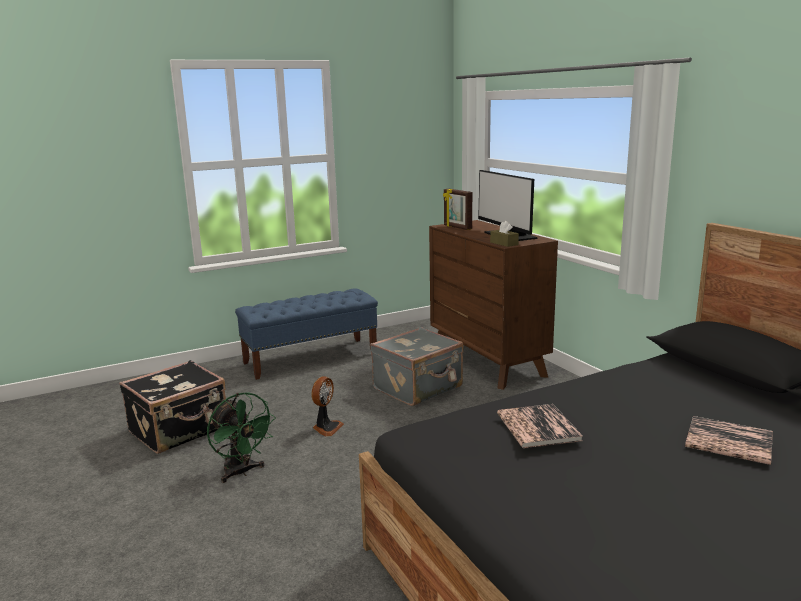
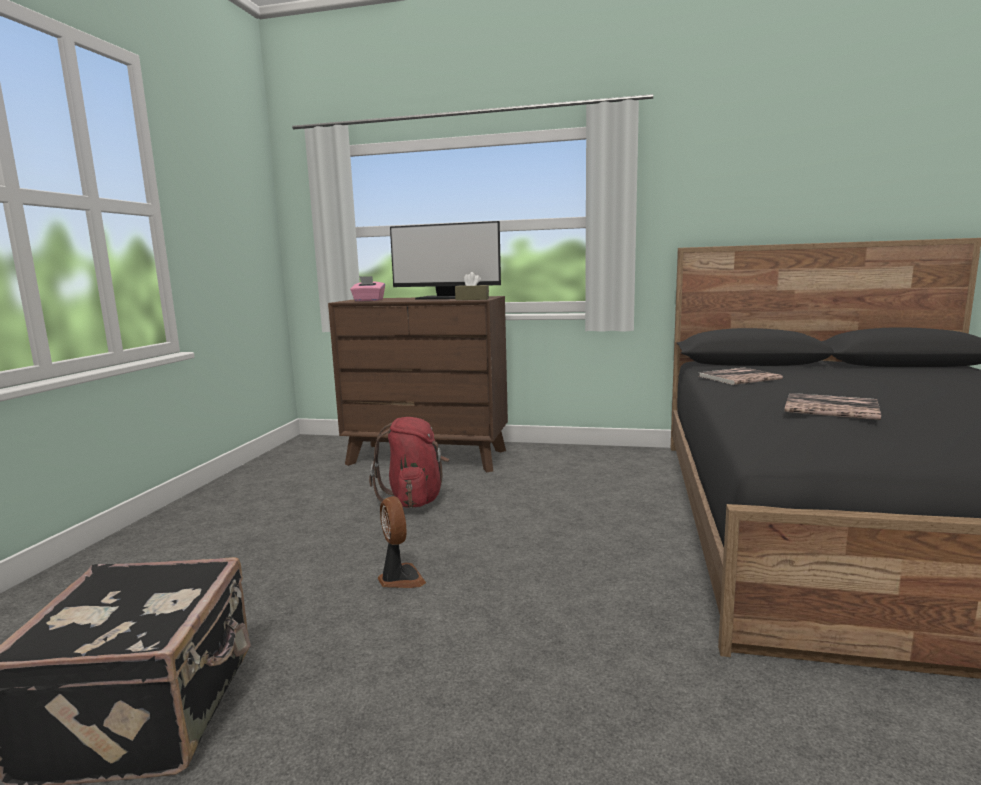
camera: 50 degrees left, 5 degrees down
(241, 472) = (404, 690): green fan -> none
(311, 358) = (201, 525): blue bench -> none
(419, 388) = (414, 500): grey suitcase -> red backpack
(457, 227) = (368, 300): picture frame -> pink tissue box
(728, 441) = (892, 385): book -> book (739, 378)

